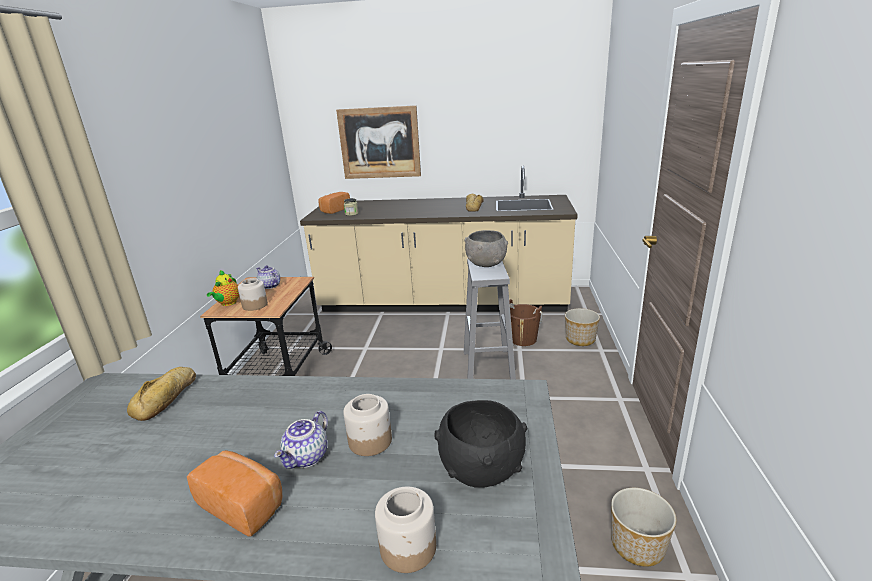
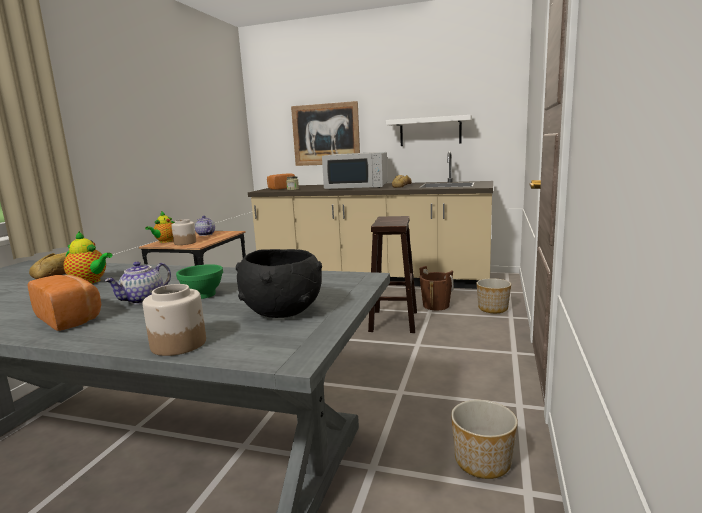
camera: 10 degrees right, 10 degrees down
(213, 420) = (90, 282): none -> teapot
(370, 441) = (202, 295): jar -> green bowl
(424, 207) = (357, 186): none -> white microwave
(486, 264) = (391, 219): grey bowl -> none
(488, 366) = (394, 322): grey stool -> brown stool
(499, 141) = (430, 131): none -> white shelf

